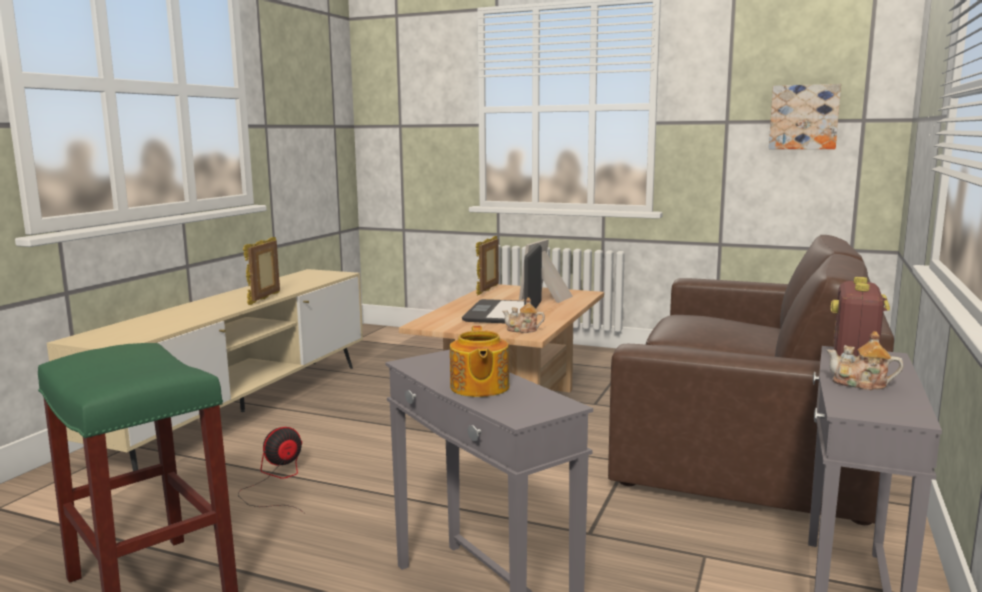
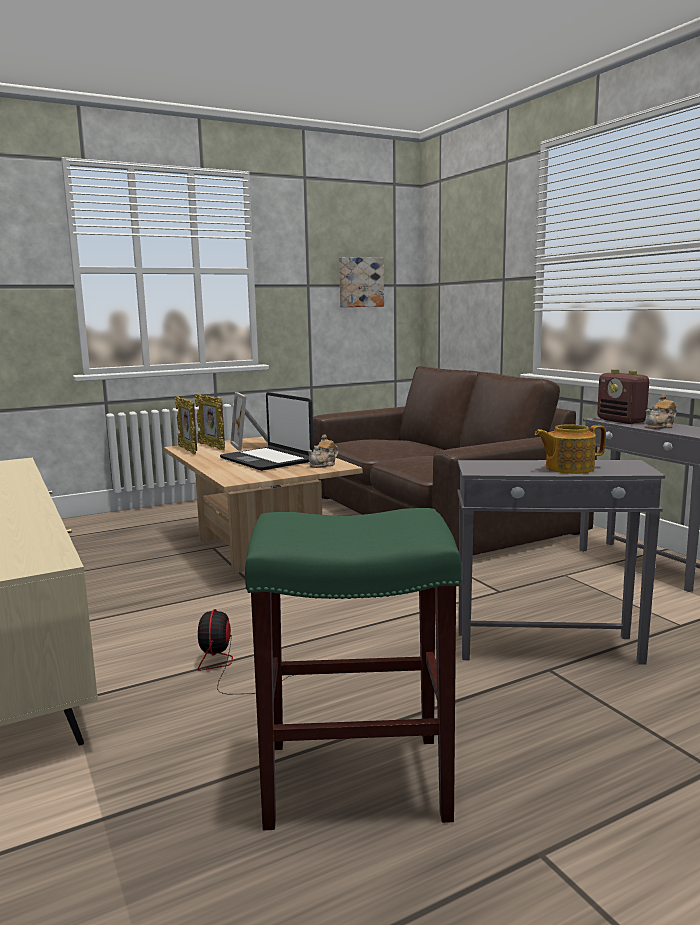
camera: 50 degrees left, 0 degrees up
(265, 299) = (35, 493): picture frame -> picture frame (212, 447)
(479, 387) = (568, 468): teapot -> teapot turned 135 degrees clockwise

